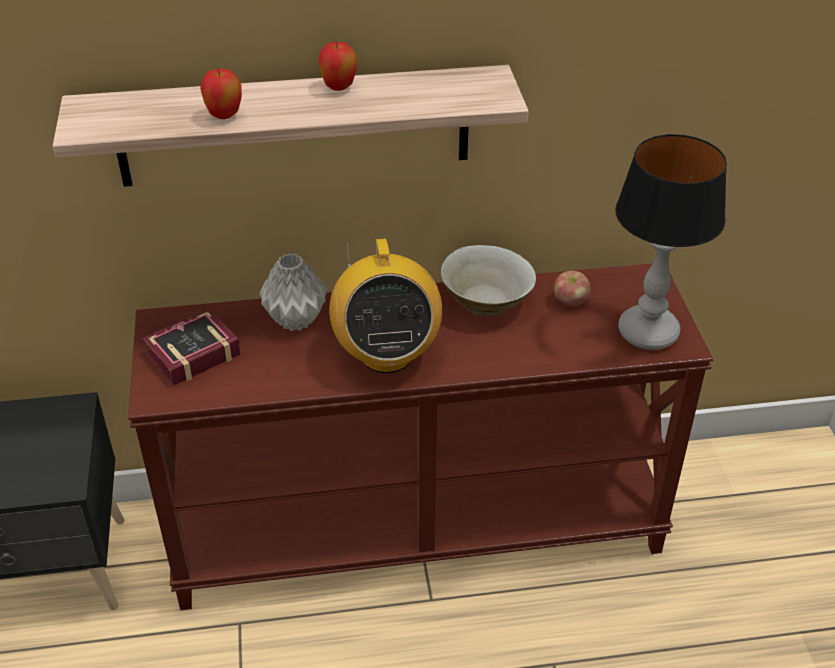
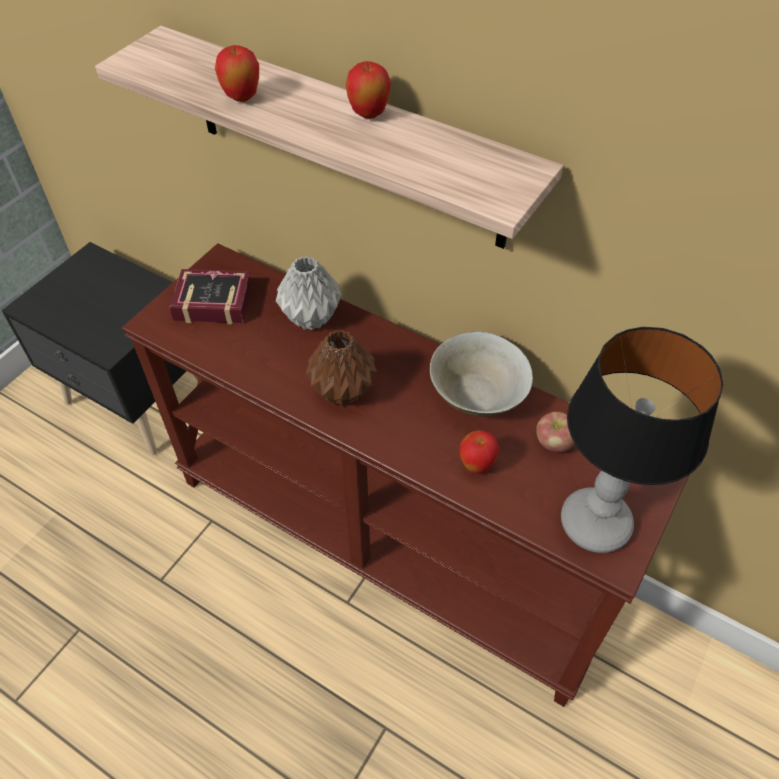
camera: 40 degrees right, 10 degrees up
(386, 354) = (344, 392): radio -> brown vase
(536, 344) = (476, 466): none -> apple

